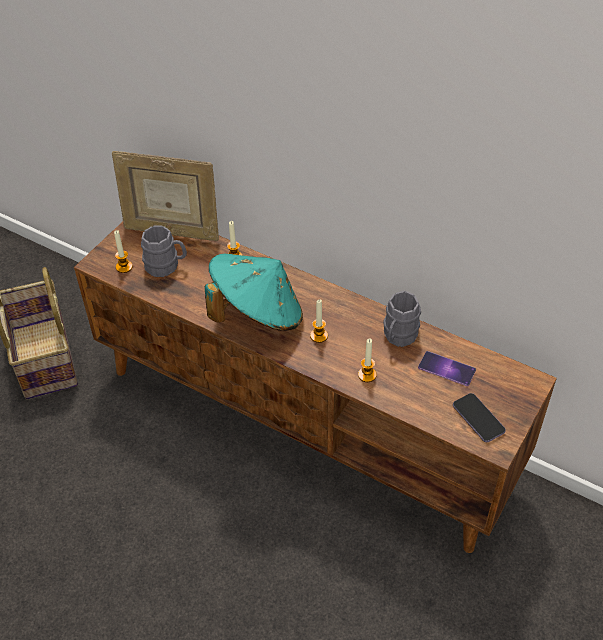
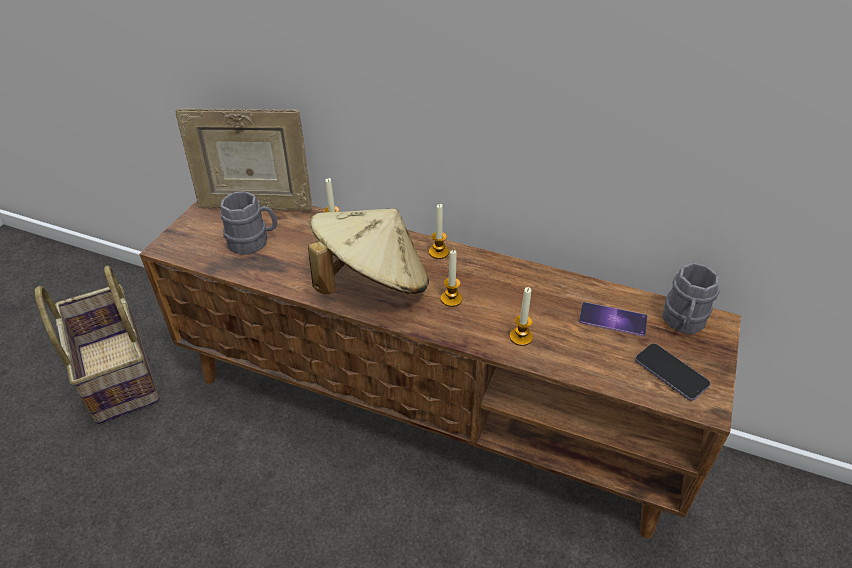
camera: 10 degrees left, 5 degrees down
(124, 267) = (202, 248): candle -> candle (438, 252)
(257, 314) = (372, 283): turquoise hat -> beige hat
(398, 337) = (544, 290): grey mug -> grey mug (682, 322)

